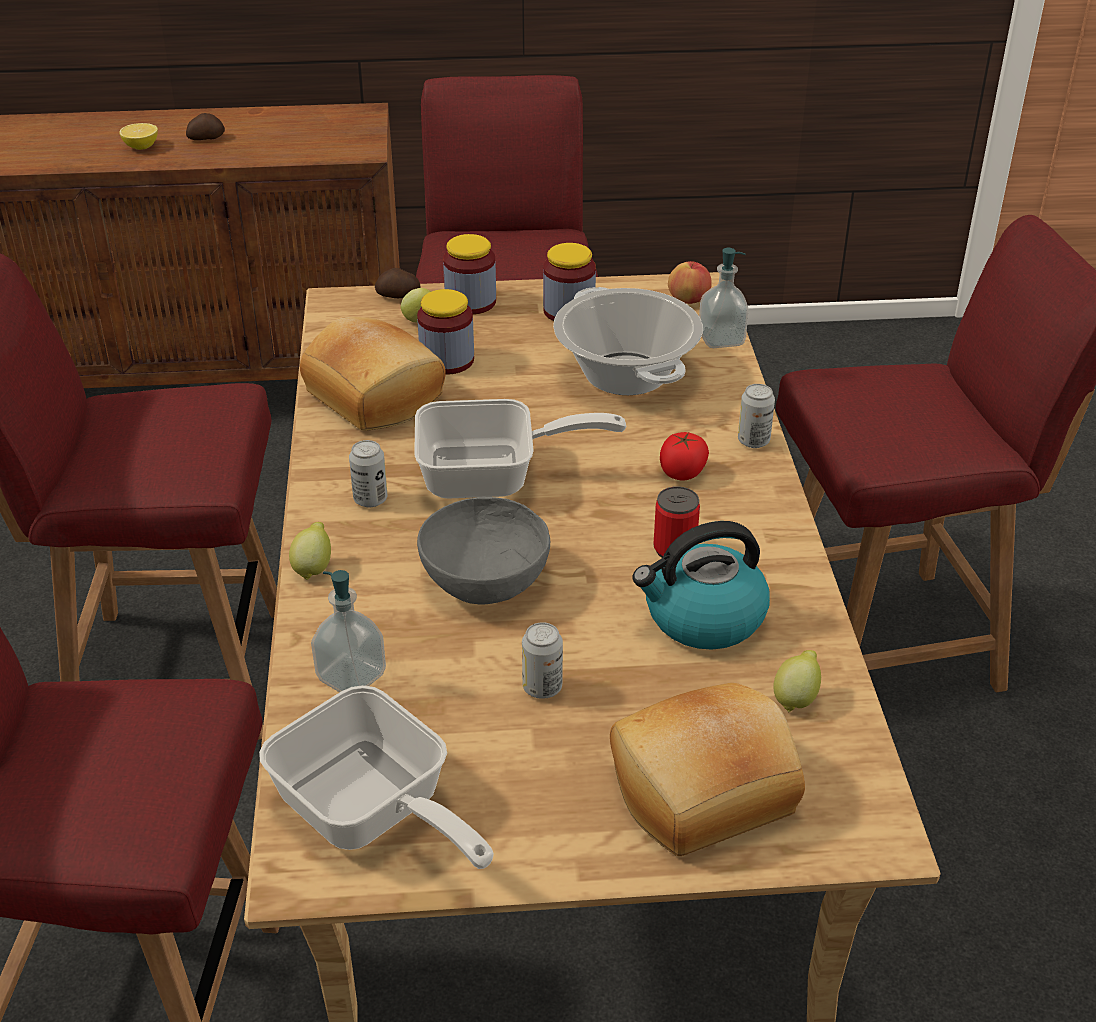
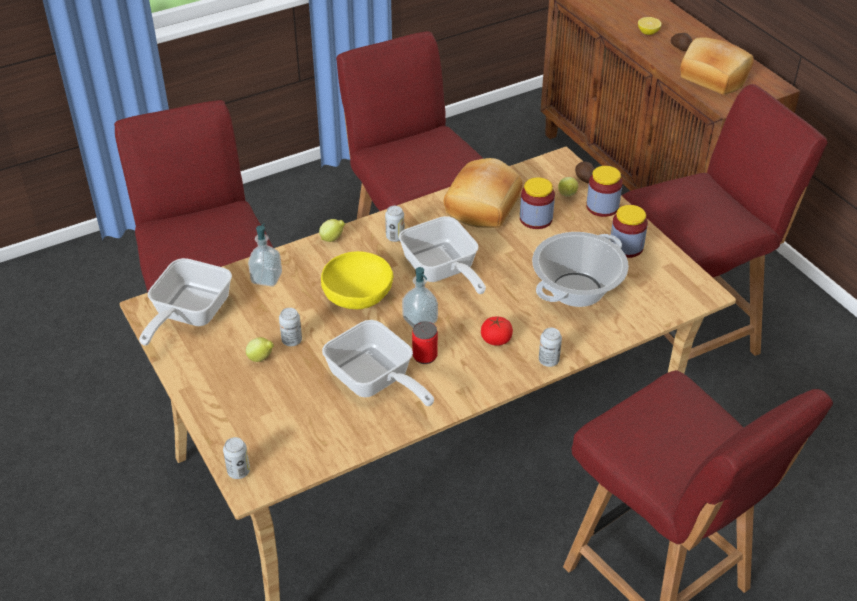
camera: 65 degrees right, 5 degrees up
(484, 579) = (358, 296): grey bowl -> yellow bowl
(688, 300) = (683, 292): apple -> none
(703, 618) = (375, 382): kettle -> frying pan
(704, 793) = (249, 416): bread -> bread (713, 78)
(721, 339) = (650, 318): soap dispenser -> soap dispenser (420, 320)
(796, 698) = (332, 433): lemon -> lemon (261, 358)
(836, 842) = (238, 471): none -> can

